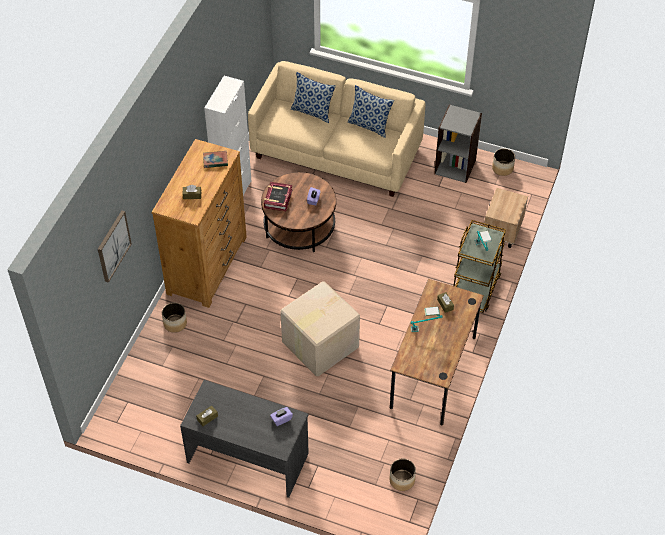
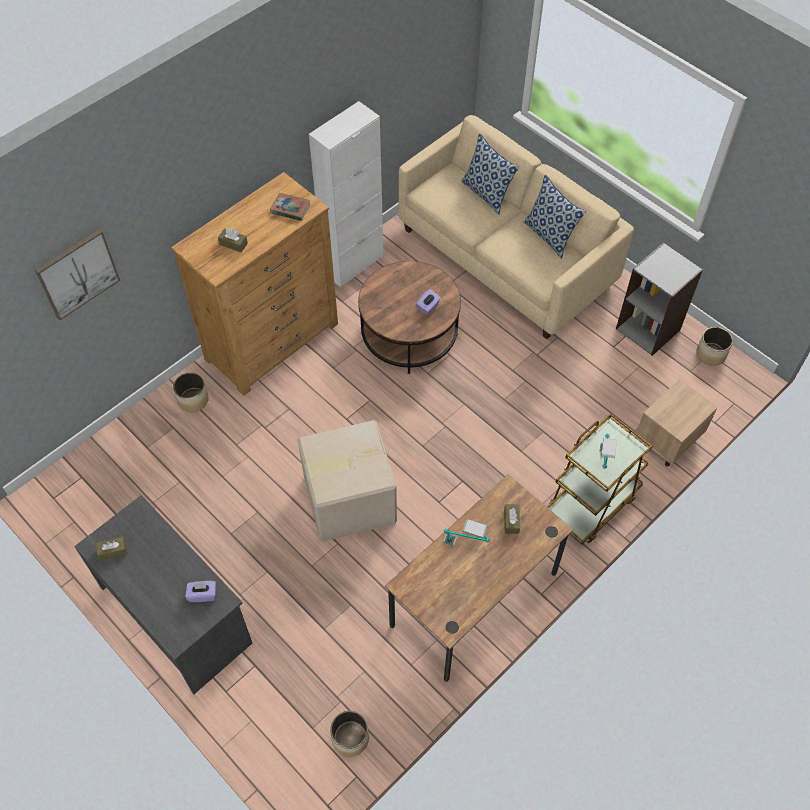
camera: 25 degrees right, 5 degrees up
(278, 199) = (384, 289): book -> none

